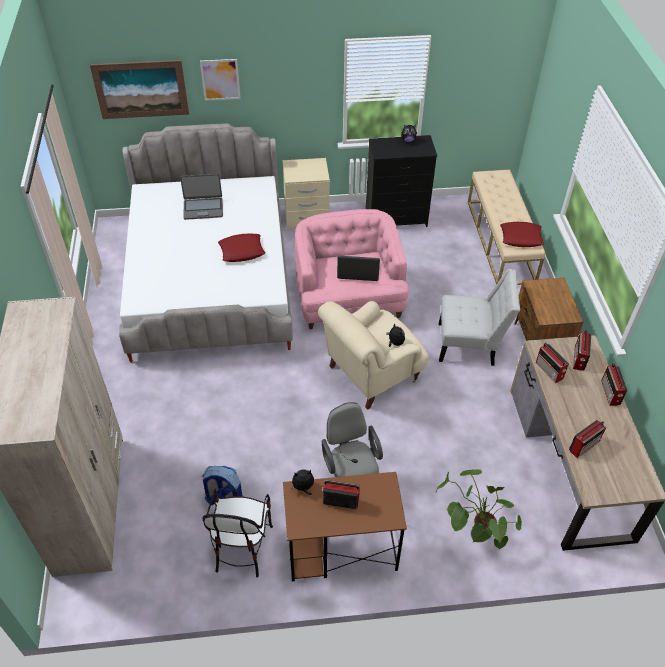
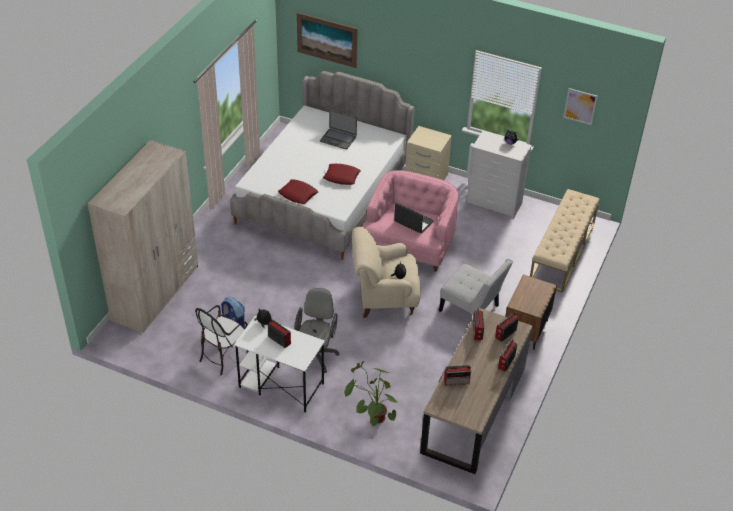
camera: 30 degrees right, 5 degrees down
(220, 79) = (382, 50): picture -> picture (580, 106)
(340, 549) = (280, 385): brown desk -> white desk
(396, 218) = (494, 204): black dresser -> white dresser
(521, 238) = (557, 248): red pillow -> red pillow (298, 194)

